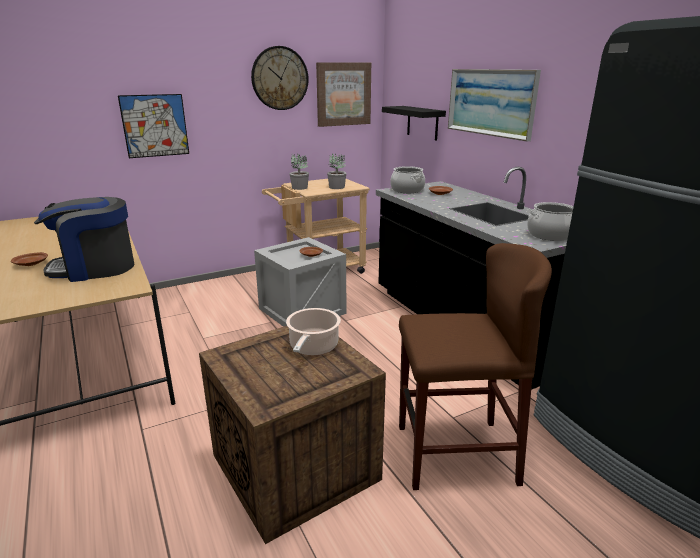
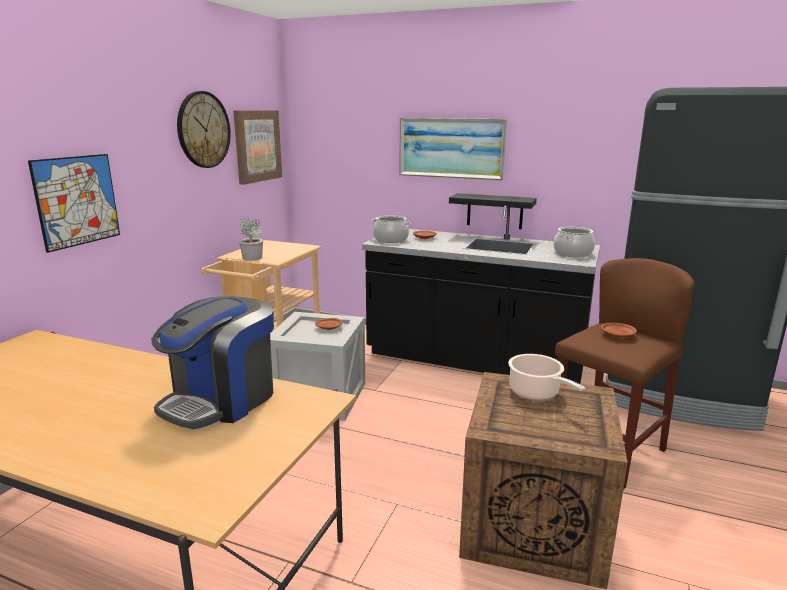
camera: 40 degrees left, 5 degrees down
(32, 264) = (108, 427): brown plate -> brown plate (617, 335)
(337, 187) = (289, 250): potted plant -> none
(422, 122) = (357, 171): black shelf -> black shelf (495, 211)

